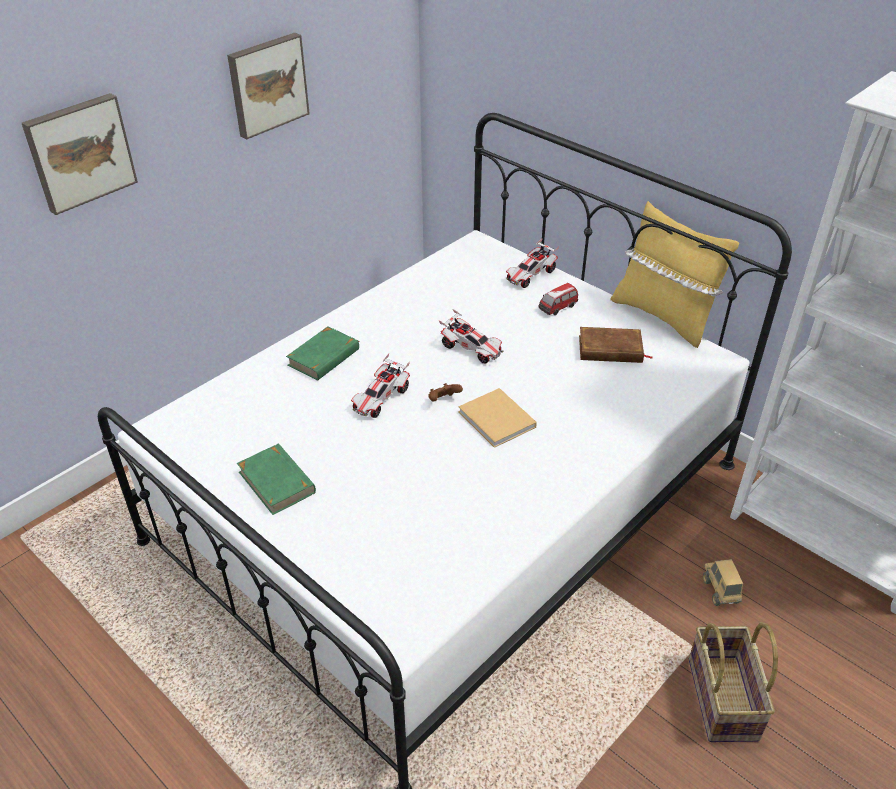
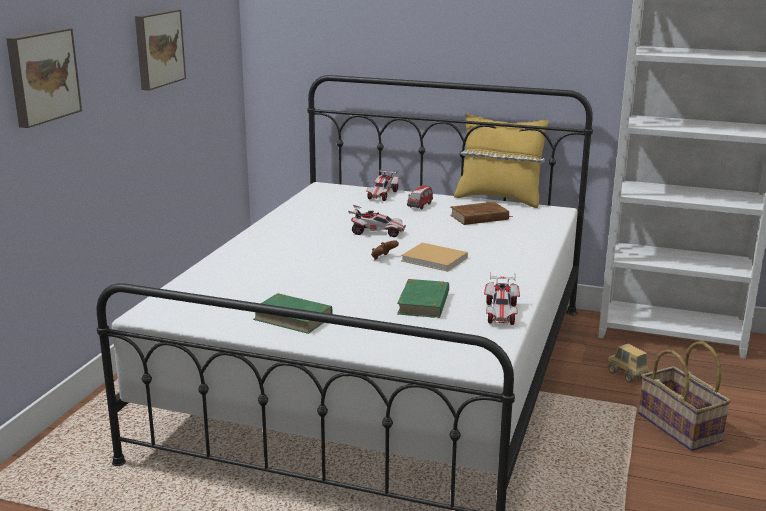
camera: 25 degrees left, 20 degrees down
(324, 357) = (260, 254): green book -> green book (424, 303)
(381, 399) = (332, 265): toy car -> toy car (501, 313)

